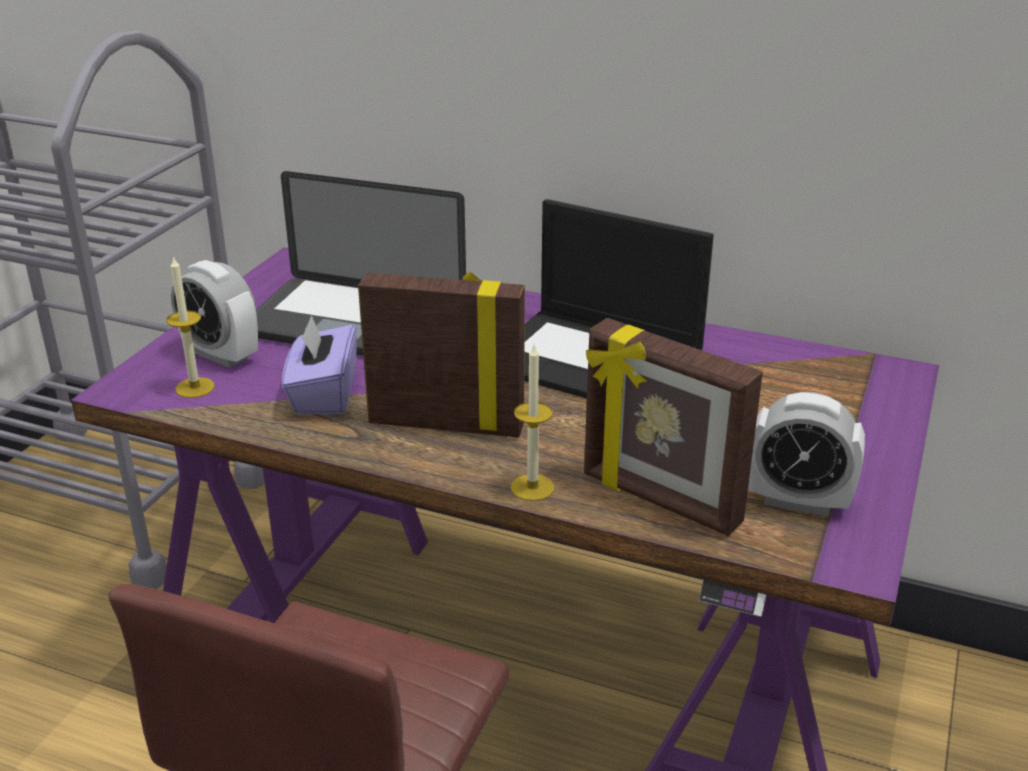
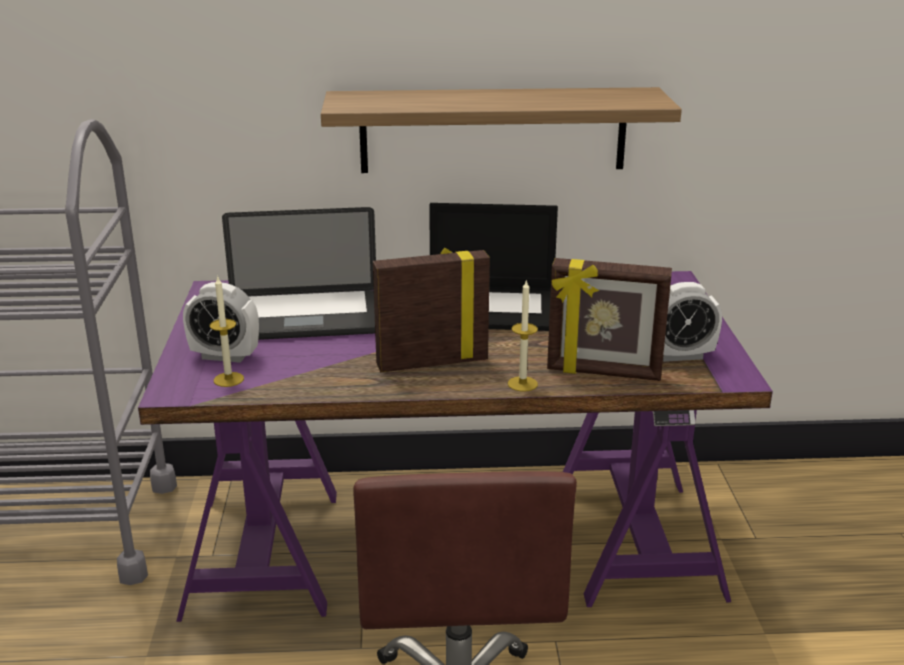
camera: 25 degrees left, 5 degrees down
(323, 394) = (329, 363): purple tissue box -> none
(659, 108) = (493, 130): none -> shelf

